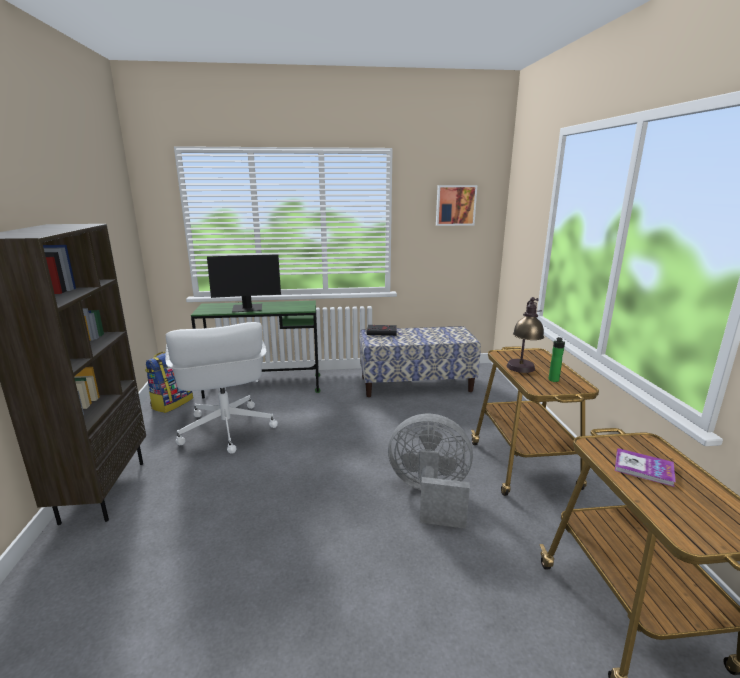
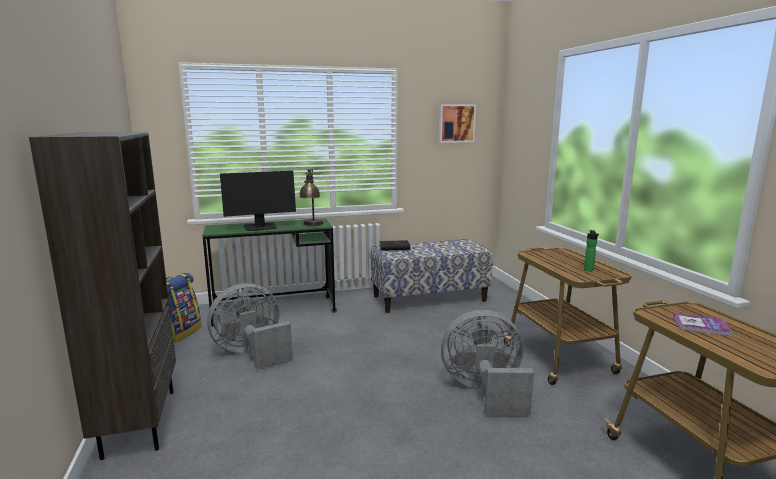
camera: 10 degrees left, 5 degrees down
(226, 430) = (252, 353): white office chair -> grey fan
(522, 371) = (558, 265): table lamp -> table lamp (312, 225)

